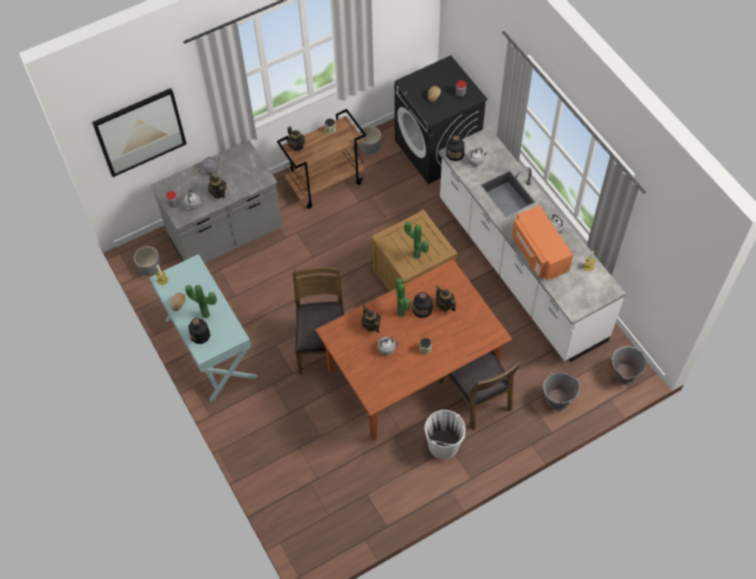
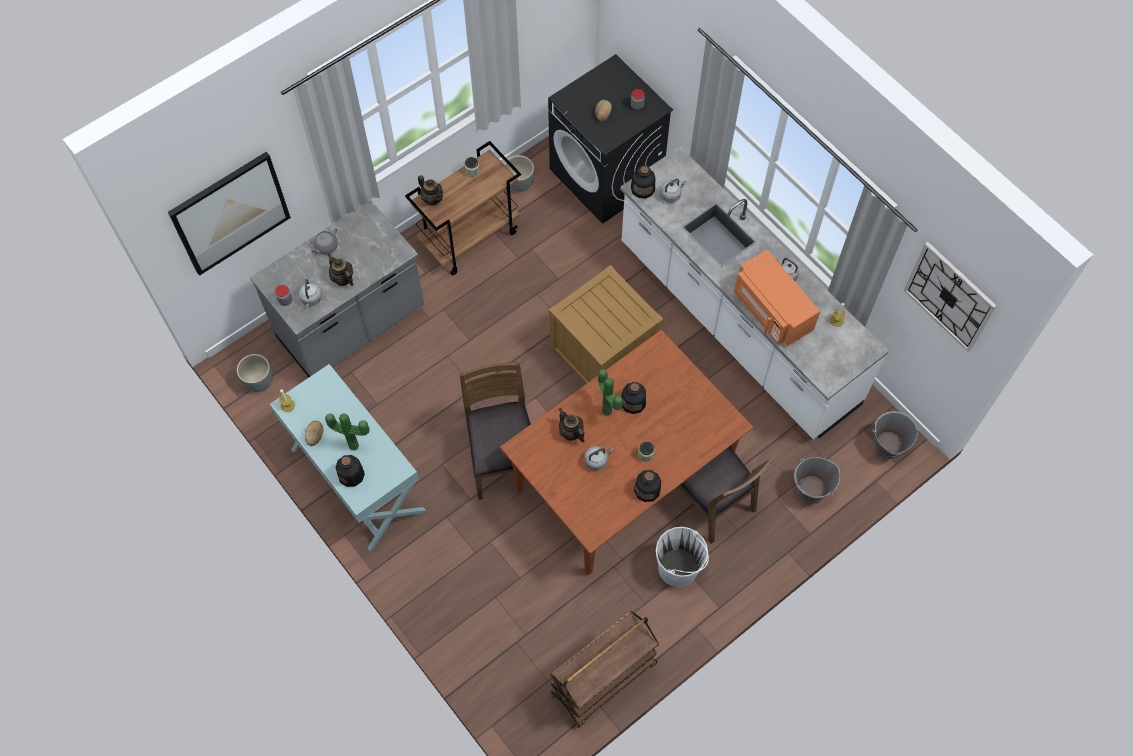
camera: 10 degrees left, 5 degrees up
(371, 520) = (603, 680): none -> brown cart
(416, 256) = (610, 329): potted plant -> none
(422, 374) = (647, 489): none -> bottle
(444, 305) = (661, 393): teapot -> none
(669, 249) = (949, 296): none -> wall clock

